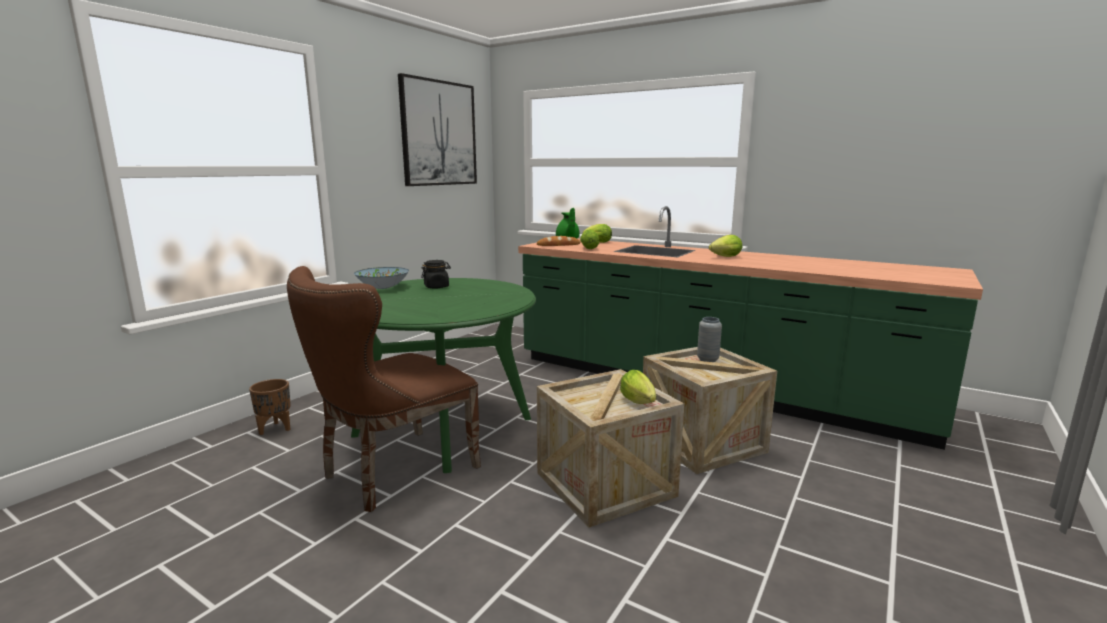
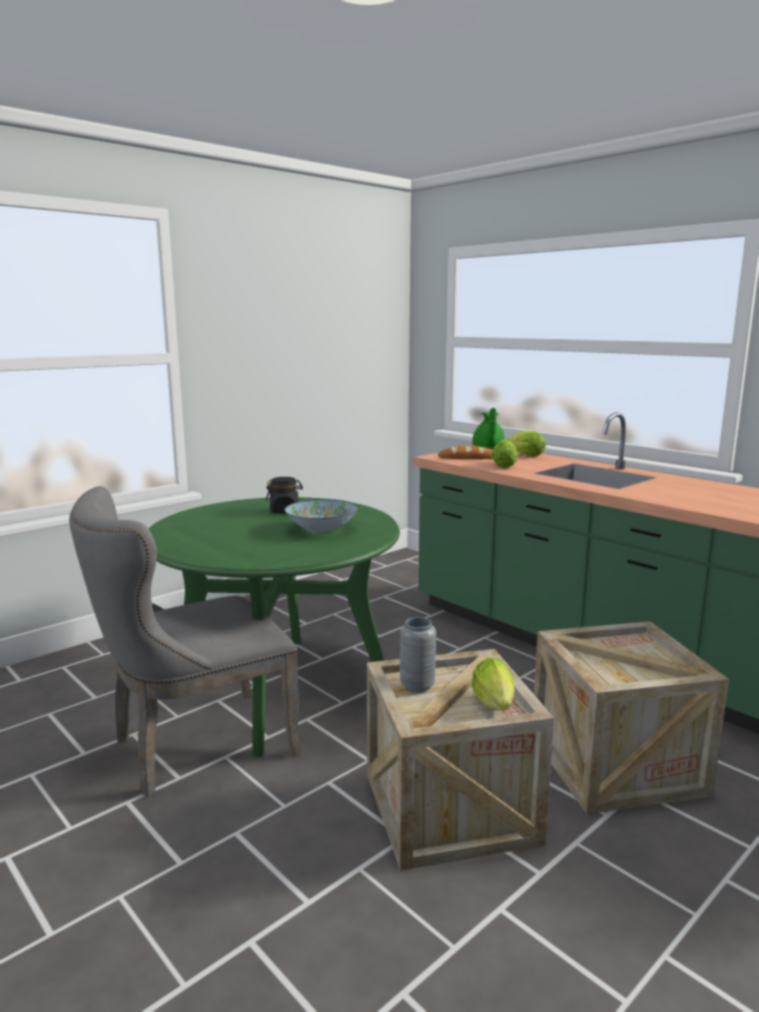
camera: 15 degrees right, 0 degrees up
(275, 429) = (93, 667): brown planter -> none
(382, 287) = (221, 507): bowl -> bowl (321, 529)
(391, 473) = (192, 747): brown chair -> grey chair
(439, 133) = (333, 306): picture -> none
(707, 360) = (633, 646): grey vase -> grey vase (417, 686)
(724, 257) = (689, 493): lettuce -> none

